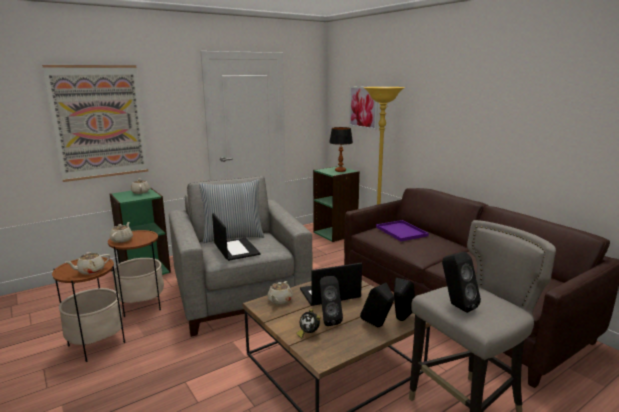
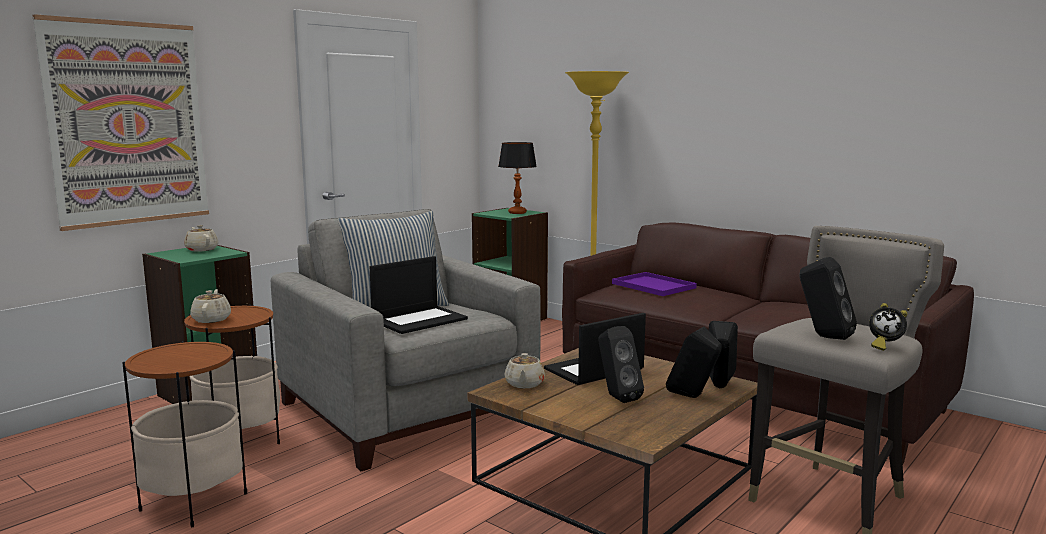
camera: 15 degrees left, 5 degrees down
(90, 271) = (199, 359): beige teapot -> none
(235, 249) = (420, 320): laptop -> laptop turned 90 degrees clockwise
(308, 334) = (601, 415): alarm clock -> alarm clock (884, 346)
(363, 107) = (552, 109): picture -> none

